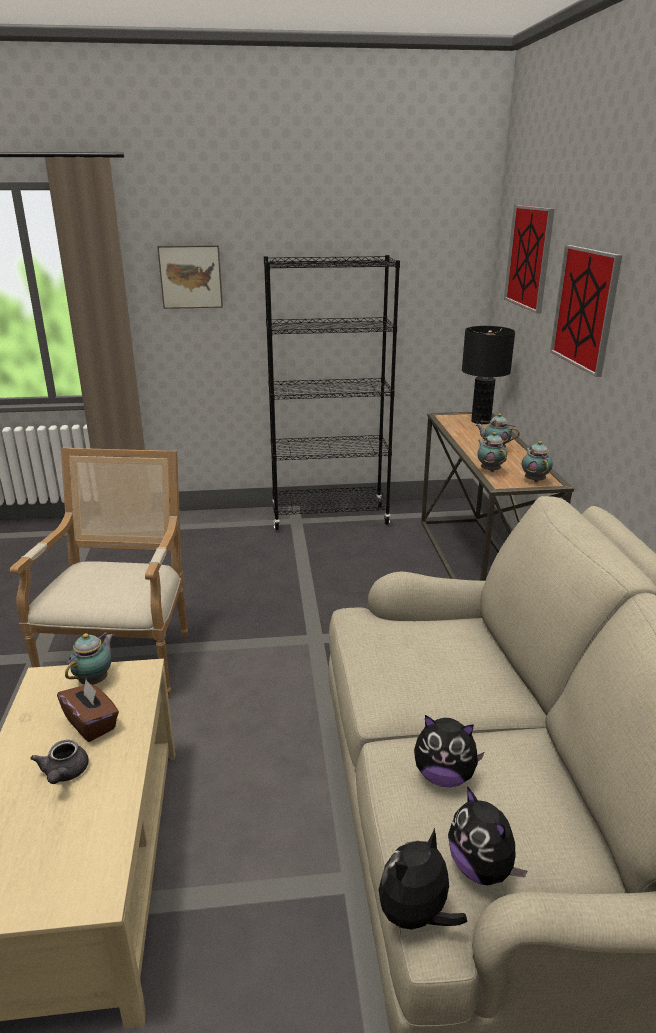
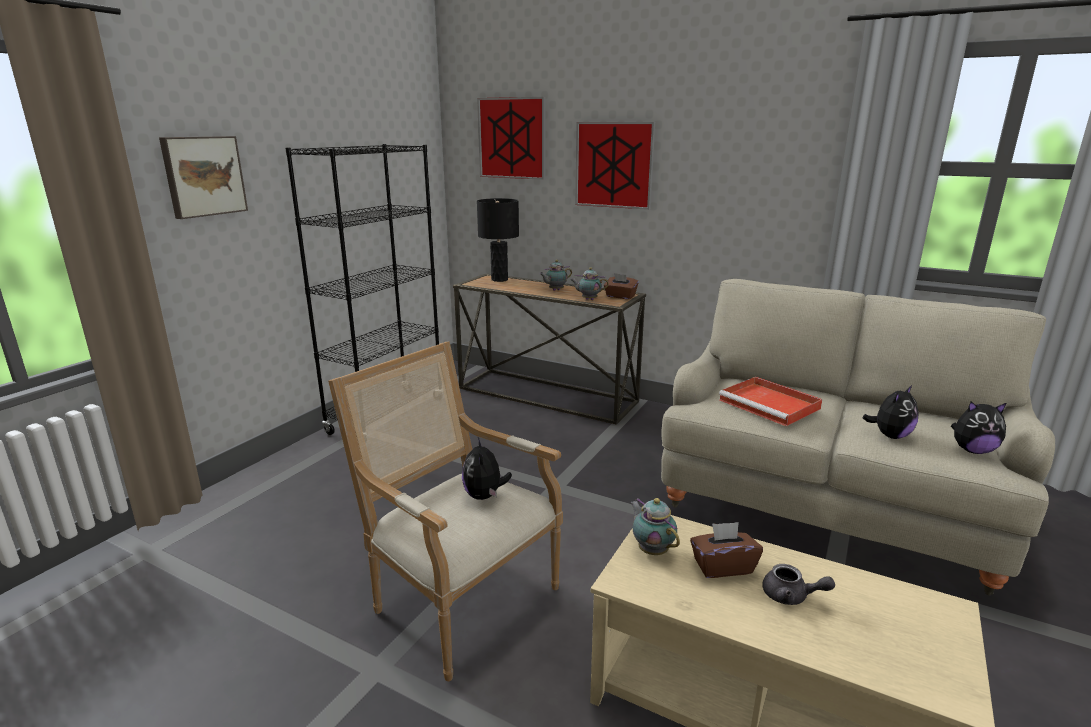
camera: 55 degrees left, 5 degrees down
(415, 916) = (1007, 480): plush toy -> plush toy (485, 496)
(417, 661) = (771, 405): none -> red tray
(534, 480) = (620, 296): teapot -> brown tissue box

